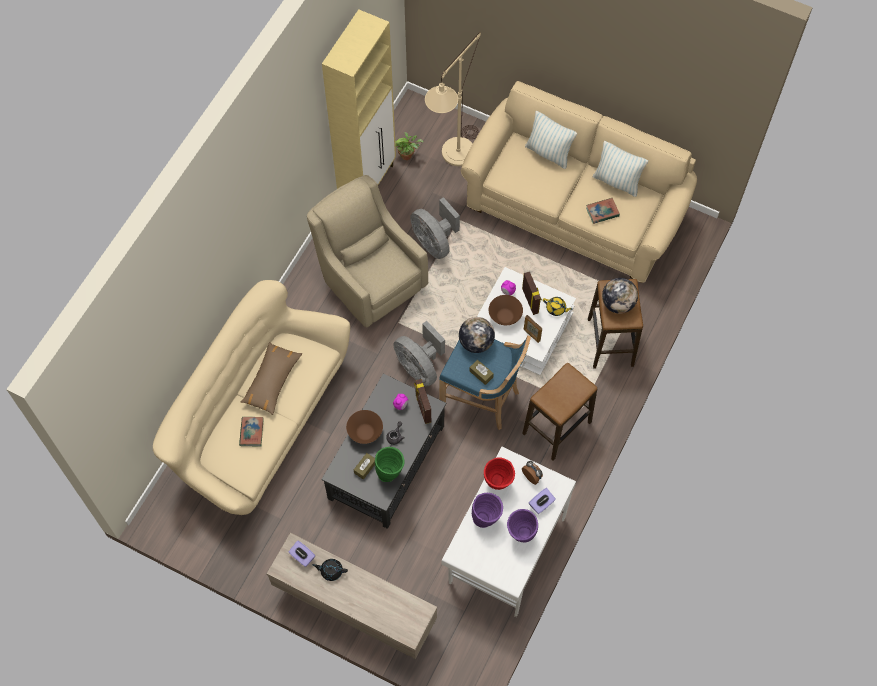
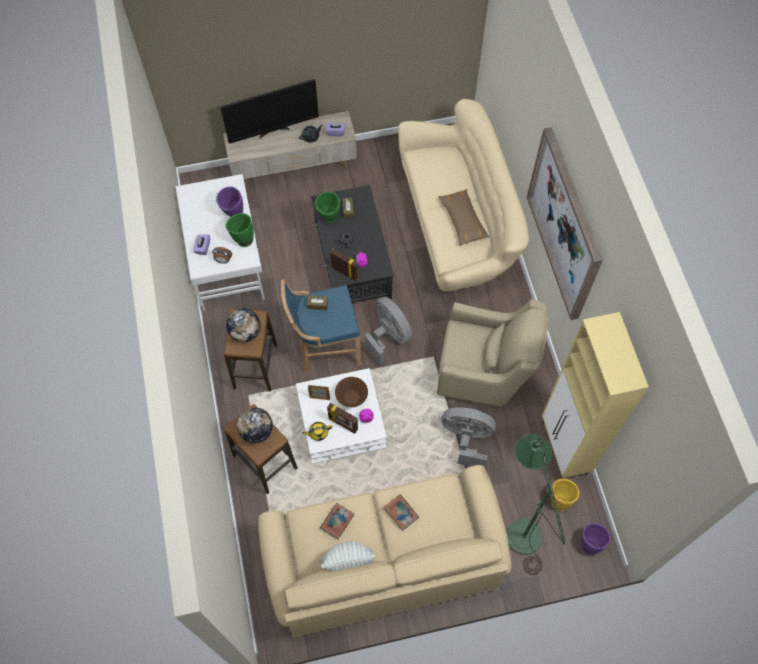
camera: 140 degrees right, 0 degrees up
(251, 432) = (442, 182): book -> book (401, 513)
(256, 200) = (565, 224): none -> picture
(361, 609) = (273, 131): none -> television
(365, 432) = (369, 230): brown bowl -> none
(408, 155) = (559, 499): potted plant -> yellow vase
(419, 367) = (388, 336): grey fan -> grey fan turned 45 degrees clockwise
(453, 159) = (520, 526): beige floor lamp -> green floor lamp
(476, 342) = (340, 324): globe -> globe (245, 332)
(498, 484) = (242, 239): red vase -> green vase
(520, 536) = (201, 220): purple vase -> purple vase (589, 543)
(548, 153) = (428, 544): pillow -> none

